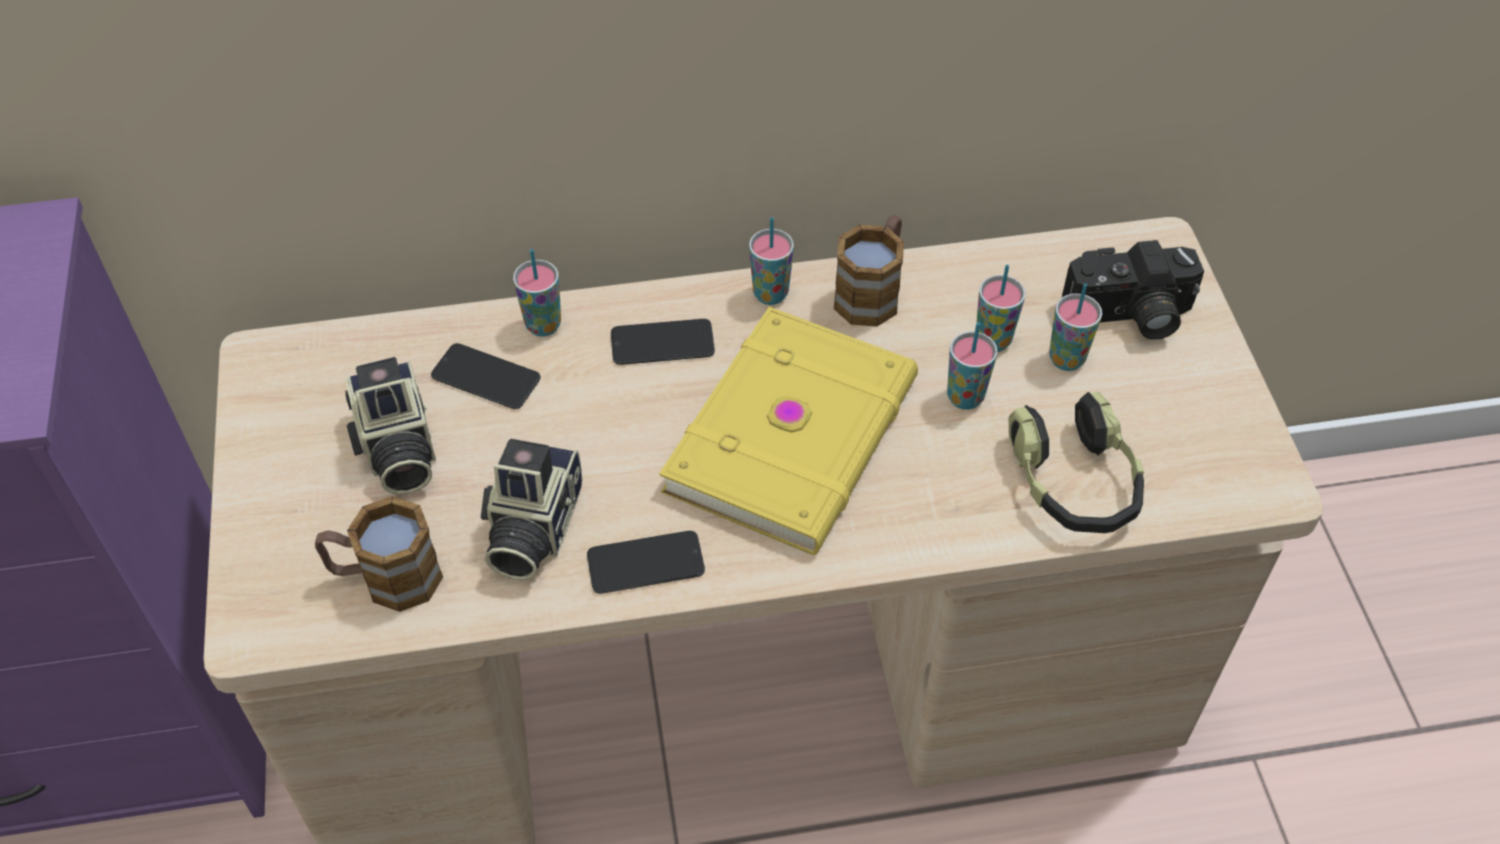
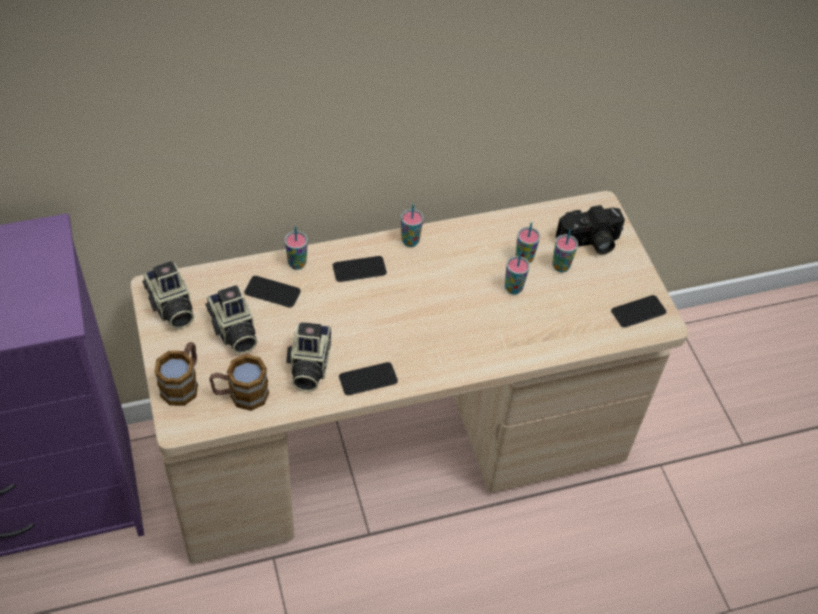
camera: 10 degrees left, 0 degrees up
(286, 396) = (171, 307): none -> camera
(797, 436) = (433, 312): yellow book -> none
(872, 291) = (461, 237): mug -> mug (183, 383)
(1074, 483) = (570, 327): headphones -> none
(1220, 460) = (638, 312): none -> phone

